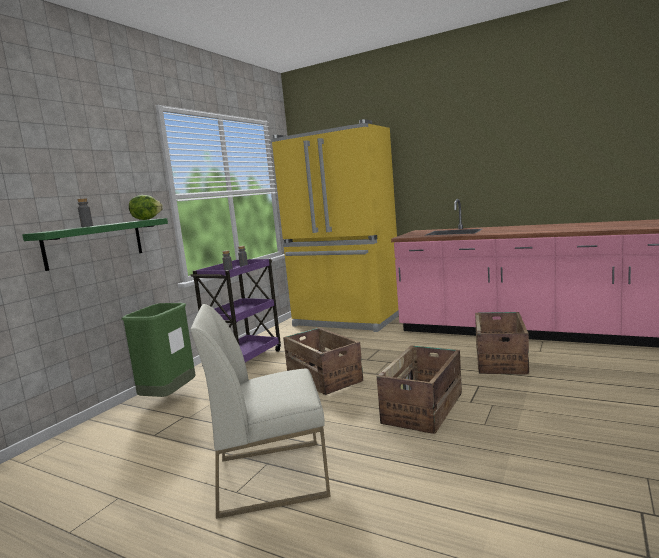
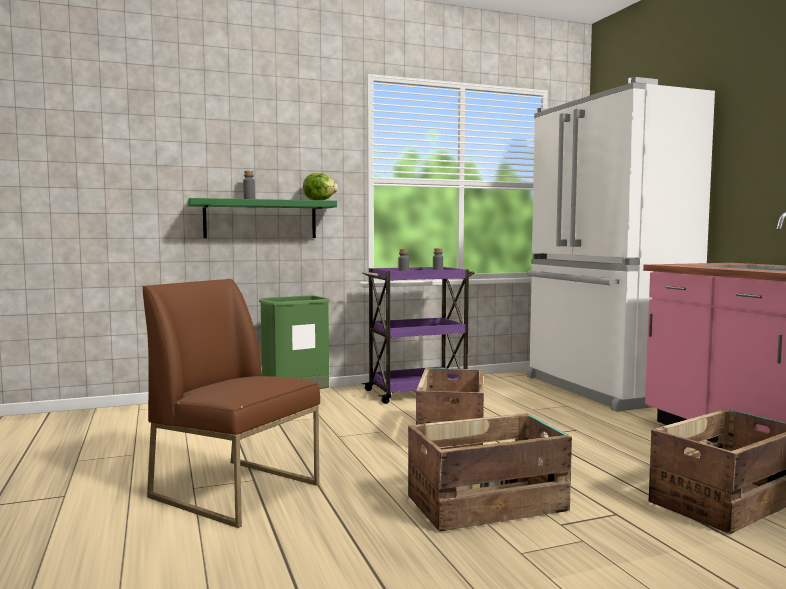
camera: 40 degrees right, 5 degrees down
(273, 476) = (237, 490): white chair -> brown chair
(346, 321) = (604, 390): yellow fridge -> white fridge

